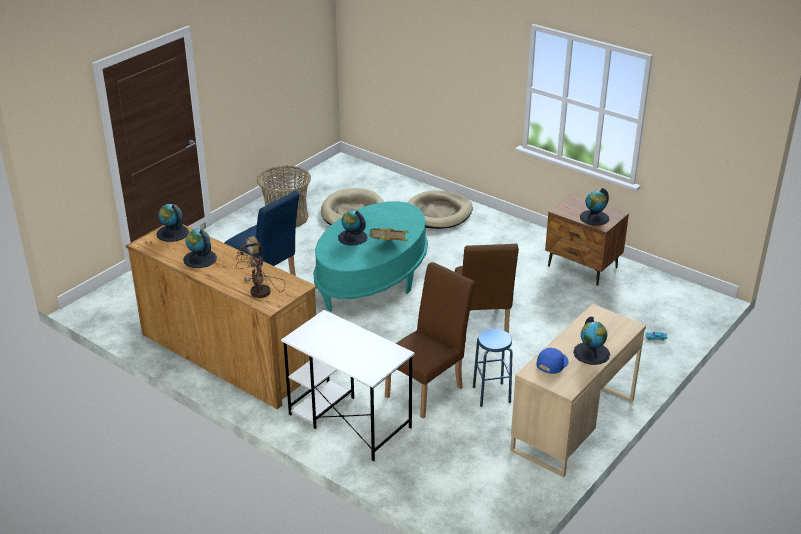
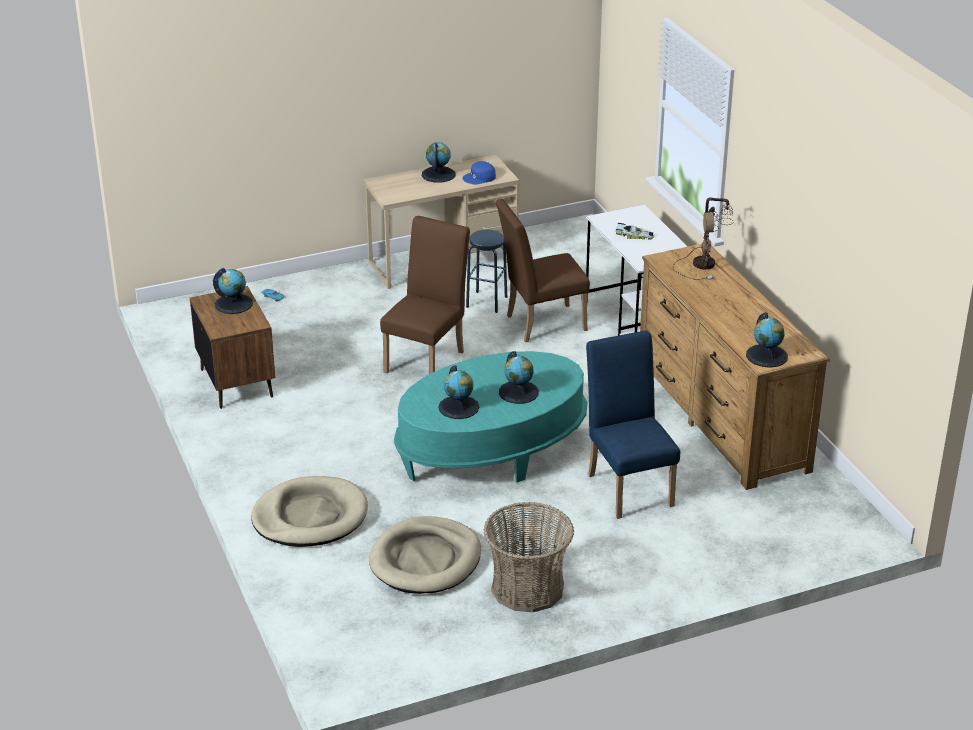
camera: 150 degrees left, 0 degrees up
(200, 259) = (749, 315): globe -> globe (459, 407)
(354, 344) = (634, 235): none -> toy car
(388, 246) = (487, 368): book -> none

